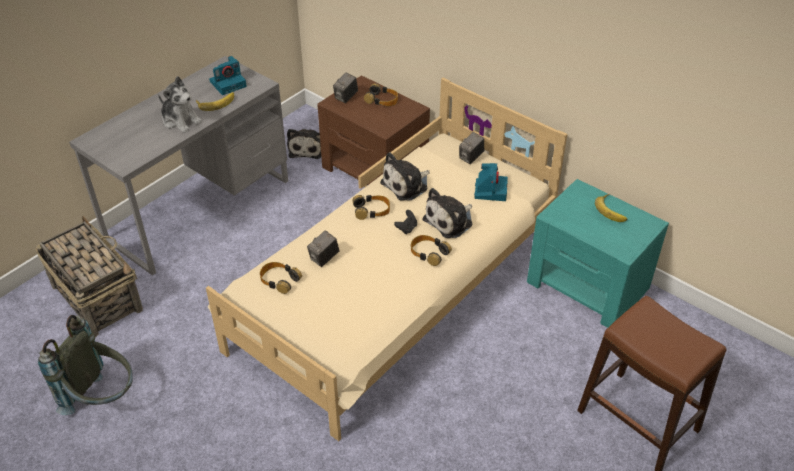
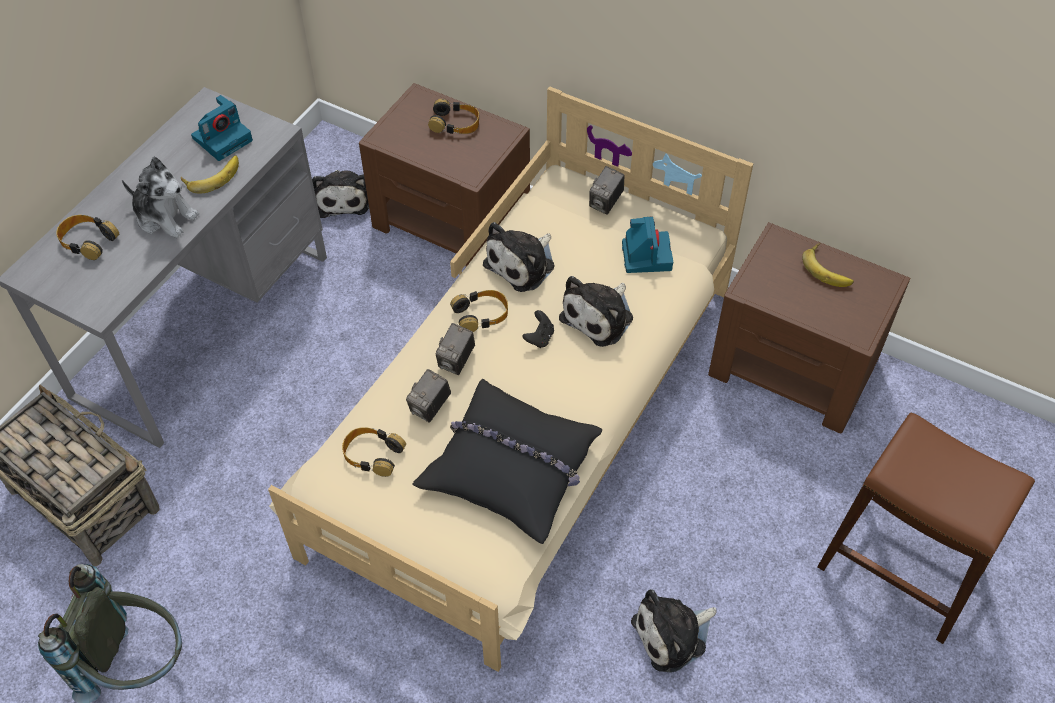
camera: 10 degrees left, 10 degrees up
(346, 97) = (400, 126): camera -> camera (456, 361)
(368, 300) = (511, 467): none -> black pillow
(429, 253) = (581, 375): headphones -> headphones (88, 241)
(465, 437) = (673, 634): none -> plush toy
(588, 285) = (794, 367): turquoise nightstand -> brown nightstand

